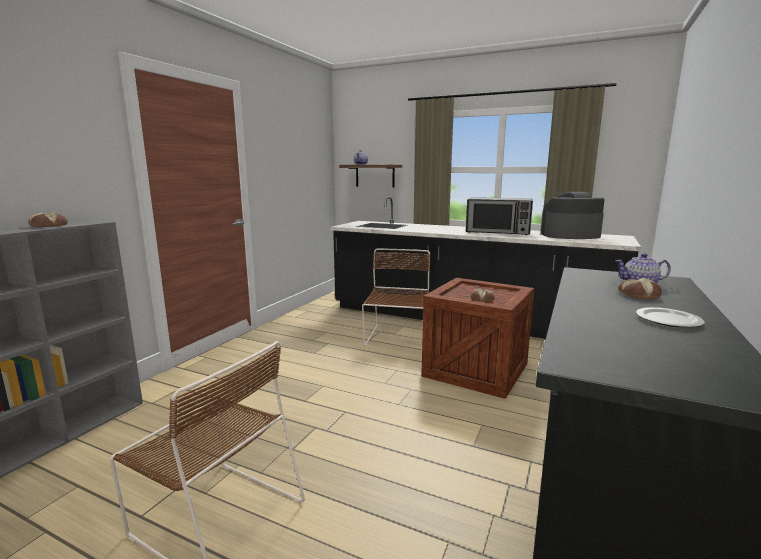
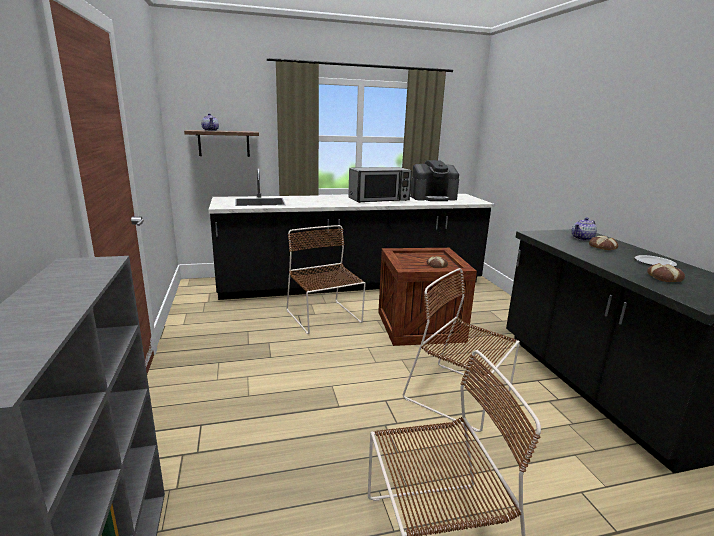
camera: 40 degrees left, 5 degrees up
(49, 226) = (63, 284): bread -> bread (665, 278)
(415, 437) = (460, 396): none -> brown chair
(569, 235) = (433, 198): coffee machine -> coffee machine turned 150 degrees counterclockwise

